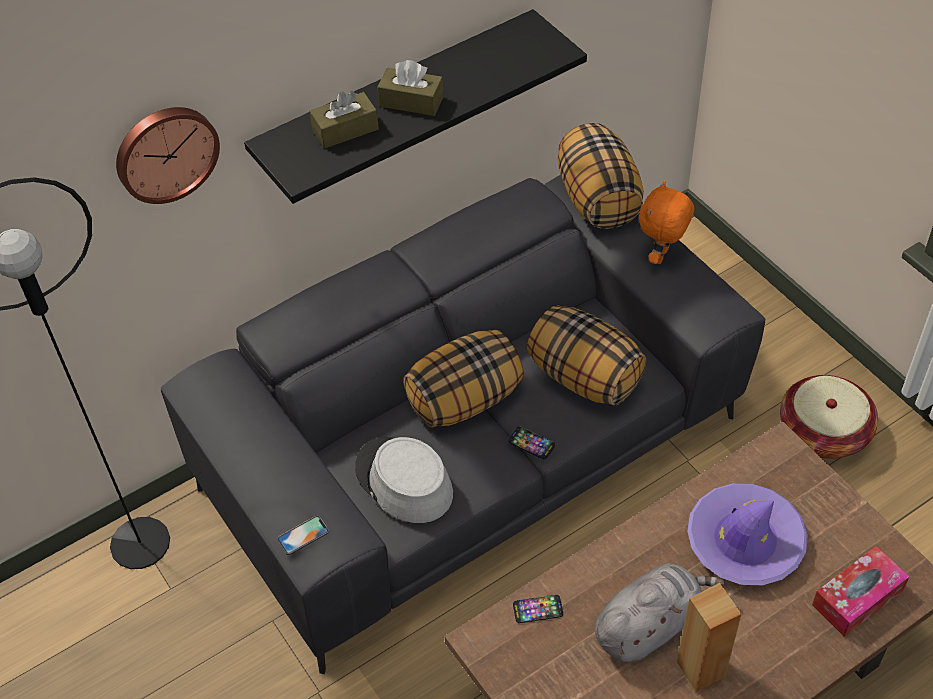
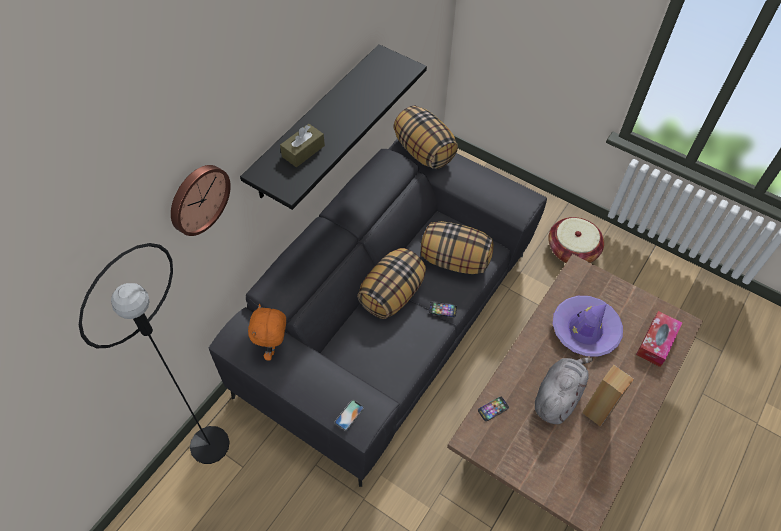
camera: 25 degrees left, 5 degrees up
(403, 481) = (380, 357): grey hat -> none
(411, 101) = (335, 122): brown tissue box -> none
(662, 256) = (476, 176): orange plush toy -> orange plush toy (273, 348)

